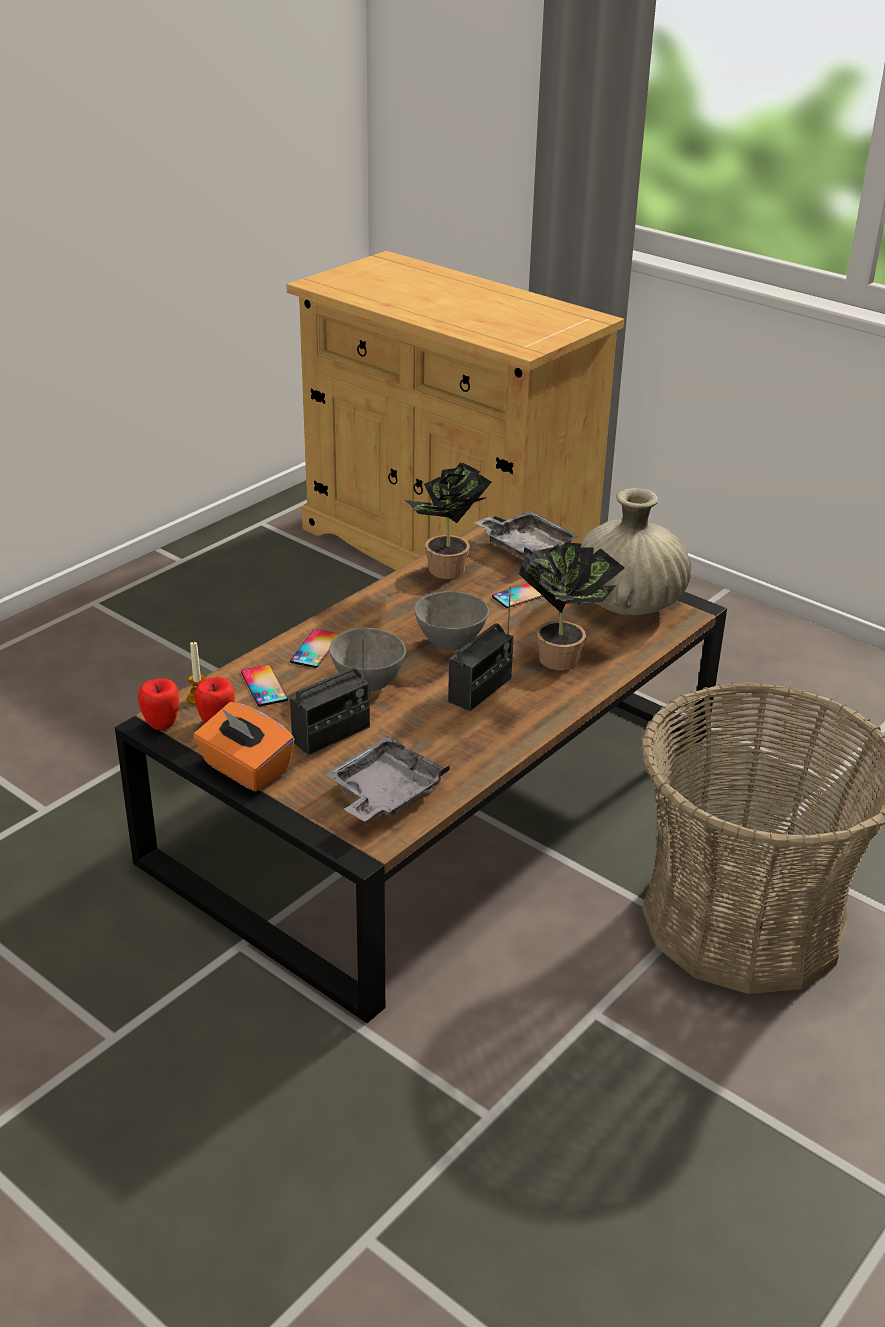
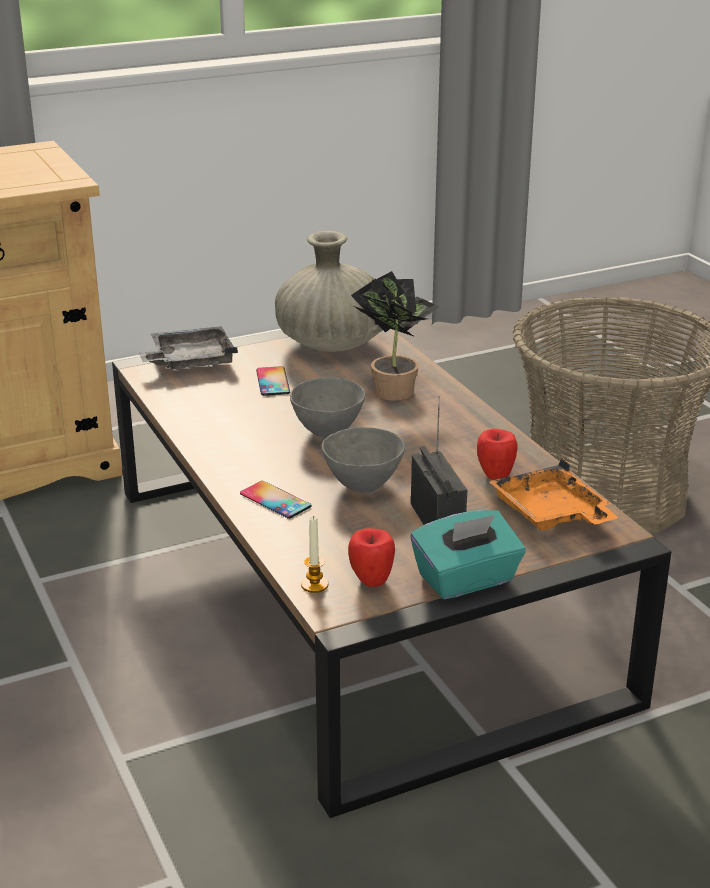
camera: 65 degrees left, 5 degrees down
(161, 724) = (348, 617): apple -> apple (495, 476)
(245, 769) = (466, 580): orange tissue box -> turquoise tissue box
(264, 686) = (322, 541): phone -> none
(384, 794) = (551, 514): grey tray -> orange tray
(447, 572) = (197, 405): potted plant -> none
(480, 690) = (416, 435): radio -> none

